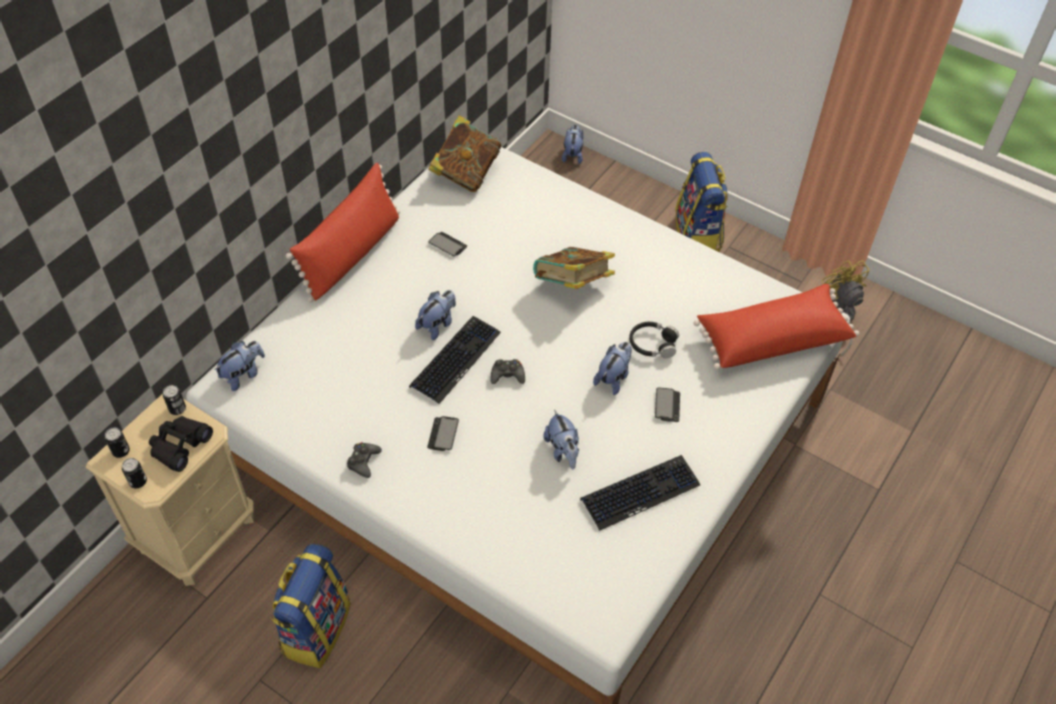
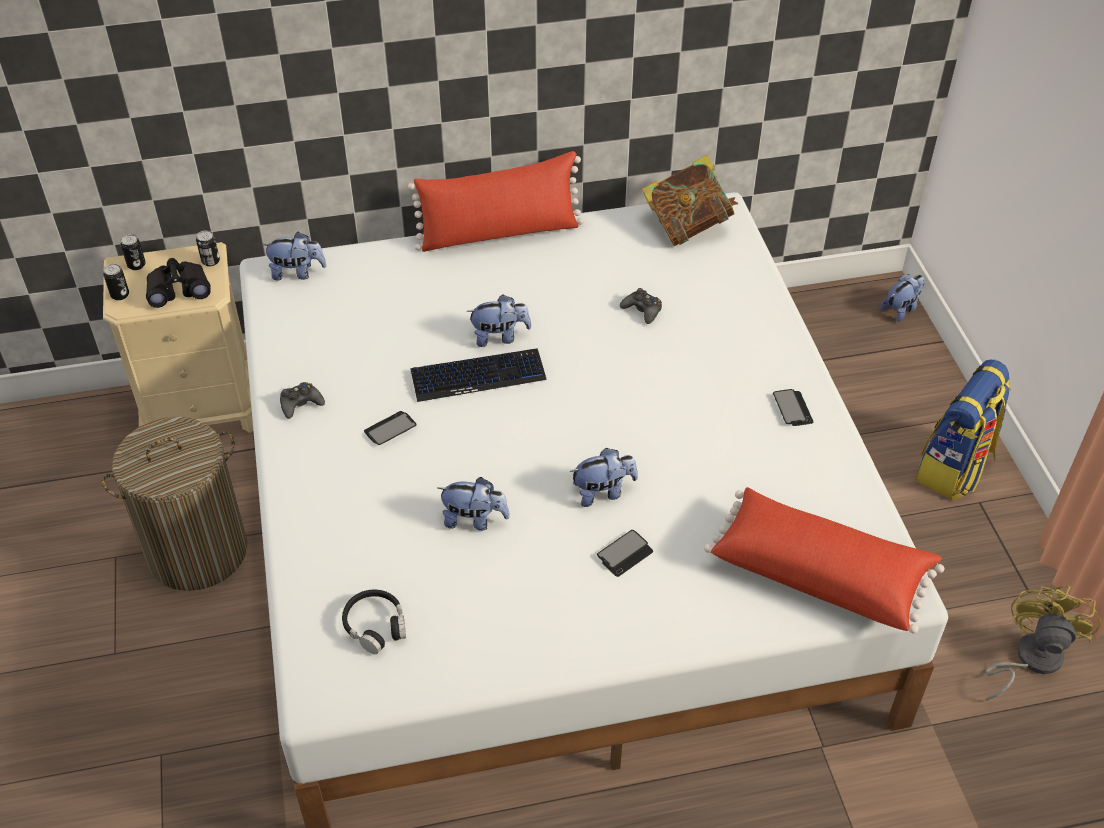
camera: 45 degrees right, 5 degrees down
(315, 628) = (198, 551): backpack -> laundry basket
(447, 245) = (593, 276): phone -> phone (792, 408)
(507, 375) = (507, 420): black game controller -> black game controller (642, 310)
(563, 451) = (474, 520): plush toy -> plush toy turned 105 degrees counterclockwise
(572, 286) = (667, 385): book -> none
(640, 492) = (498, 610): keyboard -> none
(652, 344) = (681, 489): black headphones -> black headphones (375, 625)

